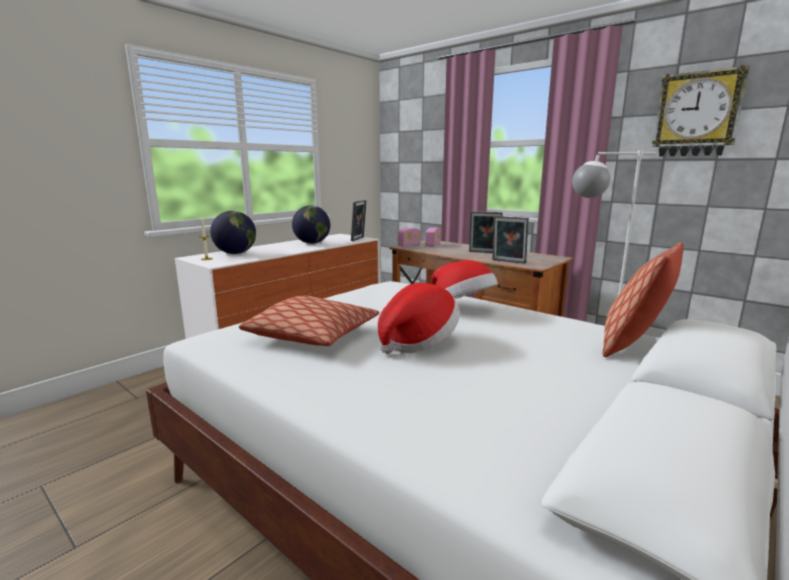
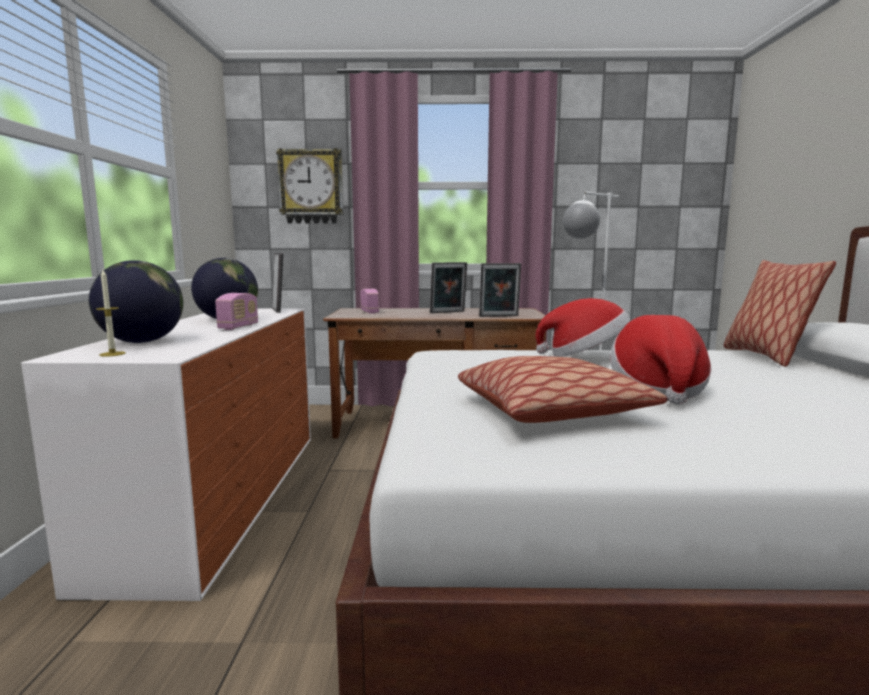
camera: 40 degrees left, 5 degrees down
(409, 245) = (342, 314): radio -> radio (238, 327)
(697, 114) = (621, 165): wall clock -> wall clock (311, 187)

